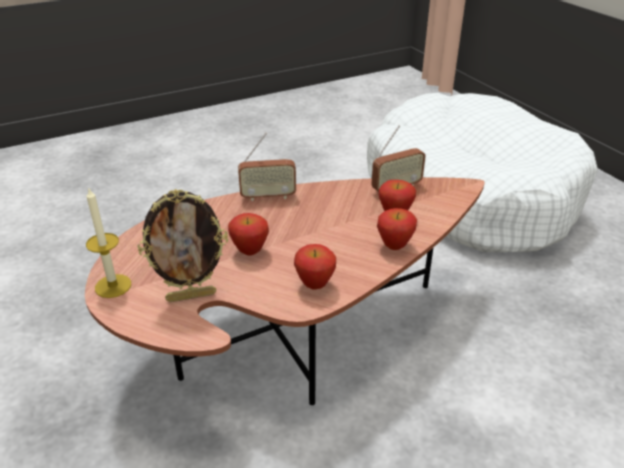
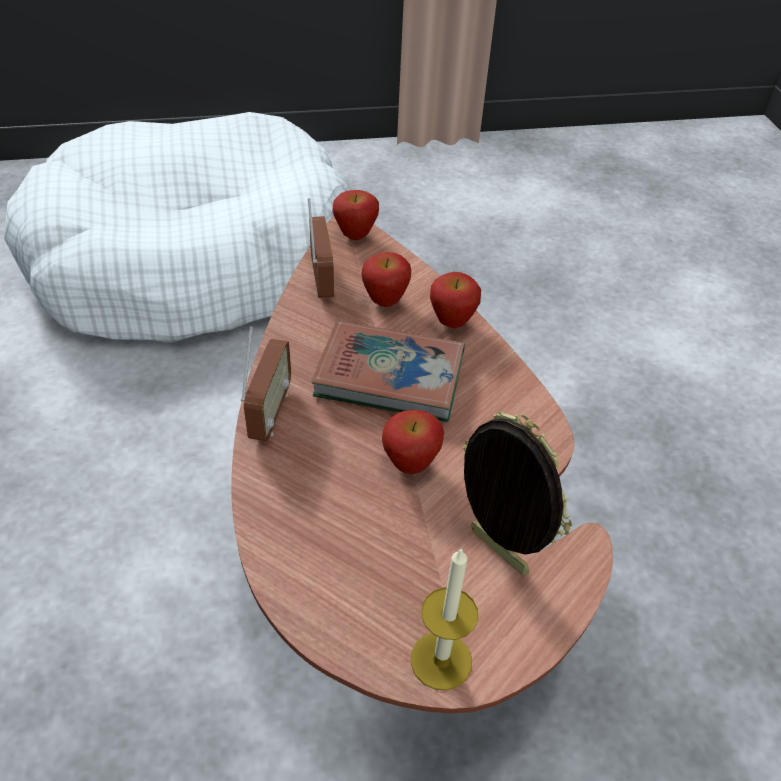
camera: 75 degrees left, 10 degrees up
(191, 296) = (496, 553): picture frame -> picture frame turned 45 degrees counterclockwise
(315, 285) = (508, 414): apple -> apple (355, 236)
(322, 230) = (390, 377): none -> book

